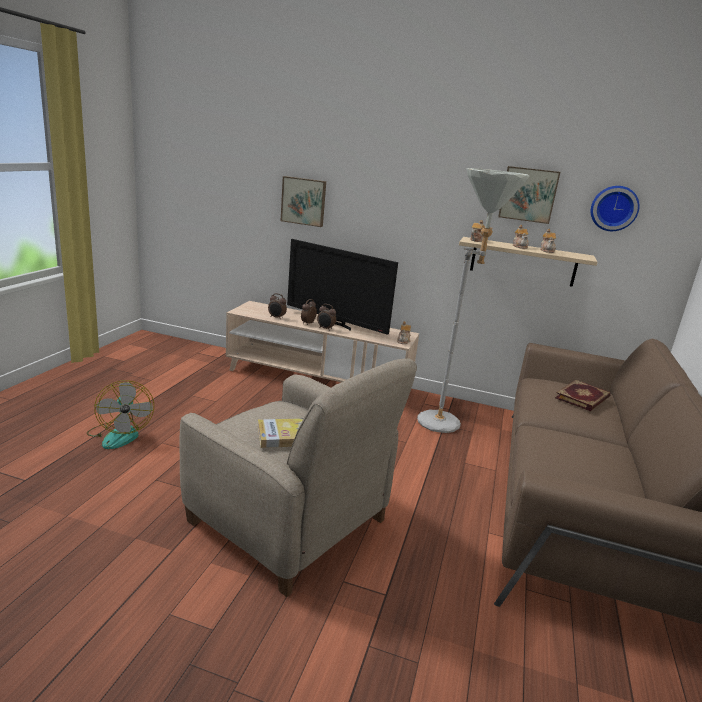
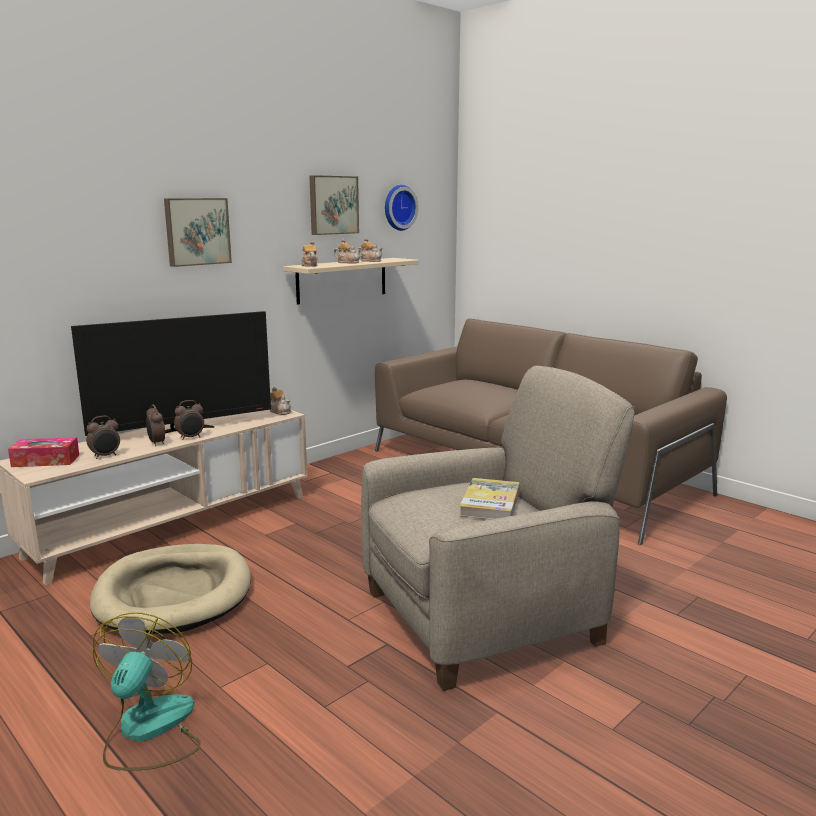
camera: 60 degrees left, 5 degrees down
(120, 434) = (149, 731): fan -> fan turned 90 degrees counterclockwise
(243, 403) = (174, 594): none -> beige dog bed
(258, 308) = (45, 461): none -> tissue box
(304, 201) = (59, 263): picture -> picture (197, 231)
(447, 422) = (357, 481): grey floor lamp -> none
(583, 398) = (478, 385): book -> none

